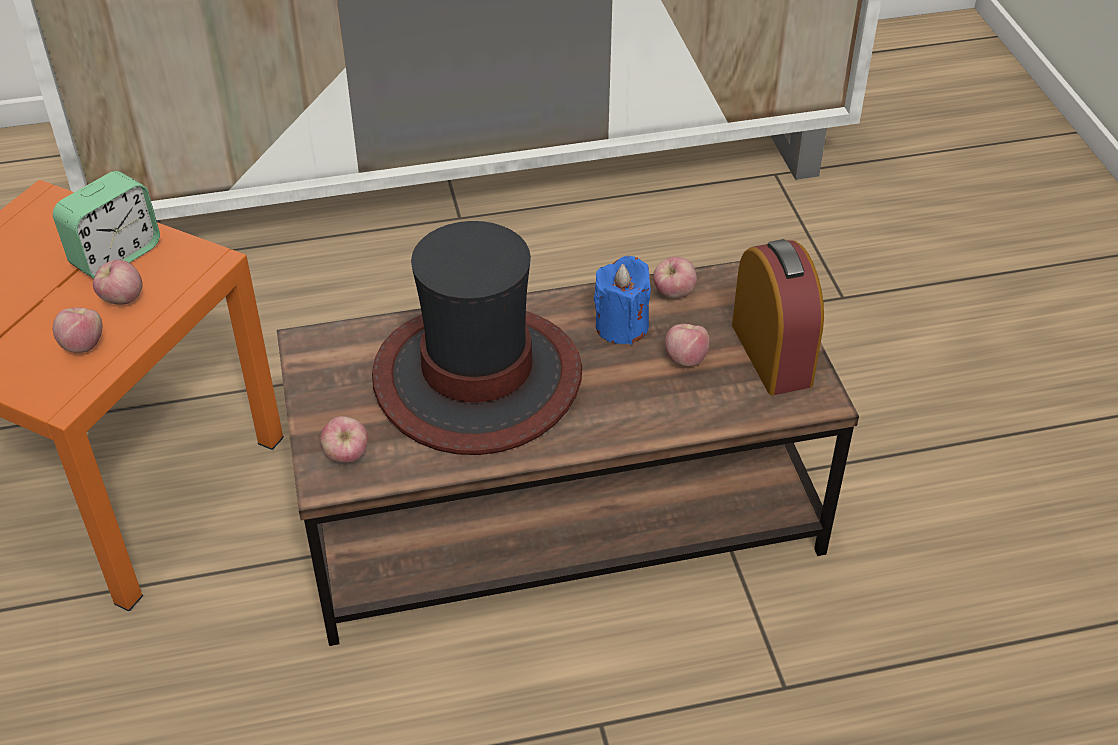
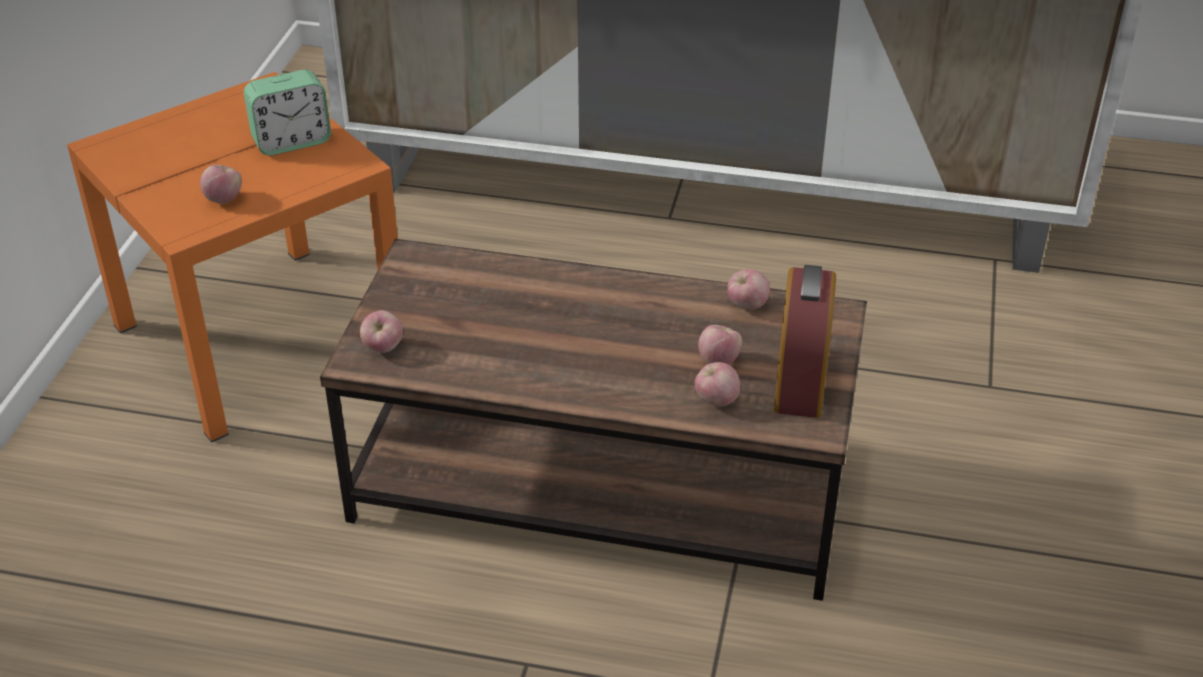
camera: 25 degrees right, 5 degrees down
(122, 299) = (274, 174): apple -> apple (716, 400)
(477, 379) = (528, 323): hat -> none
(621, 326) = (681, 318): blue candle -> none

